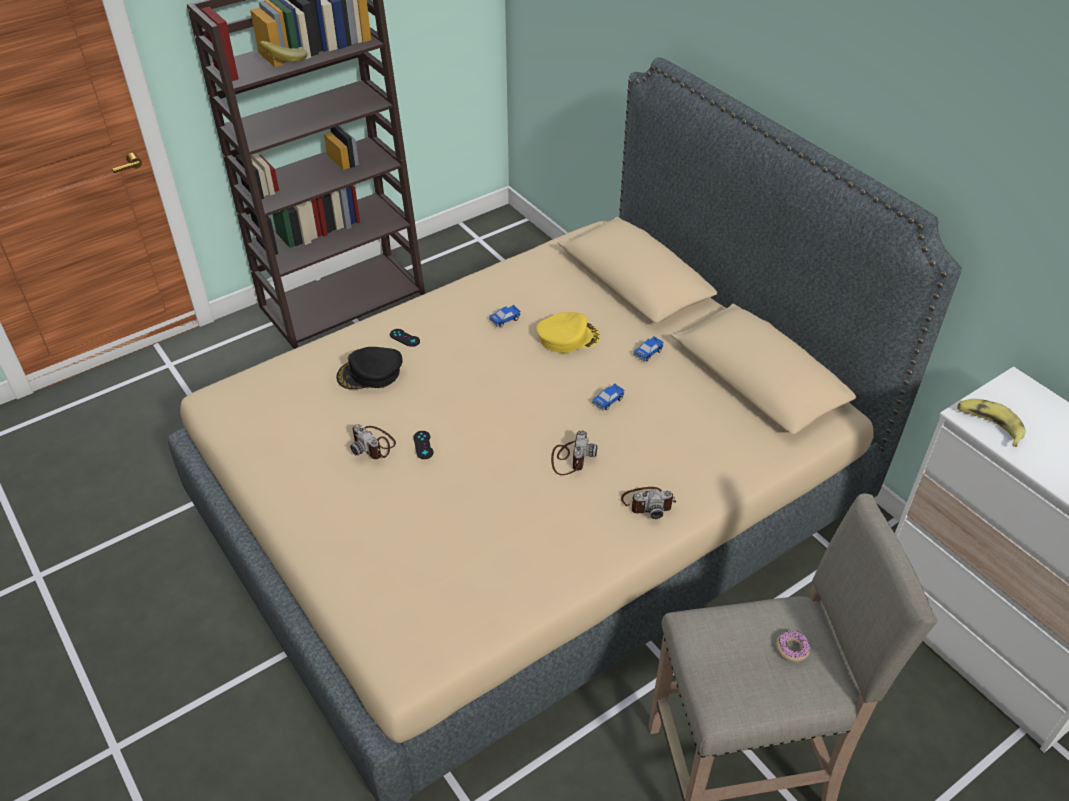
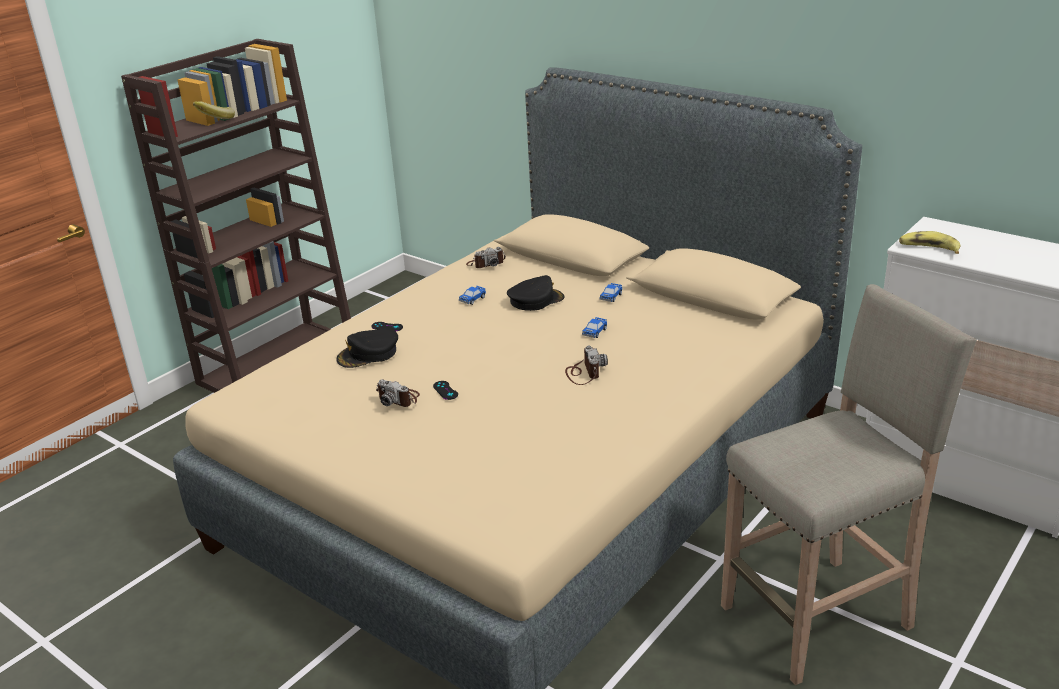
camera: 15 degrees left, 15 degrees down
(568, 337) = (535, 300): yellow cap -> black cap
(648, 503) = (668, 387): camera -> camera (486, 263)
(792, 649) = (849, 442): donut -> none

